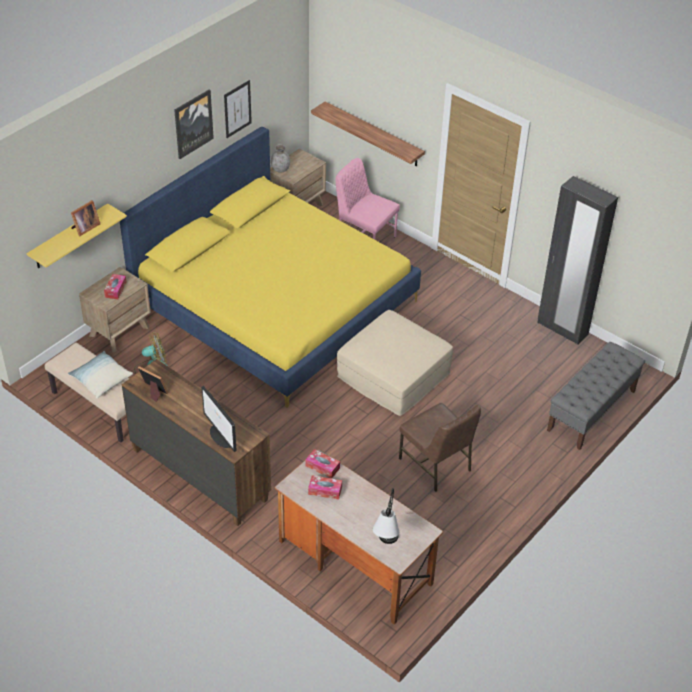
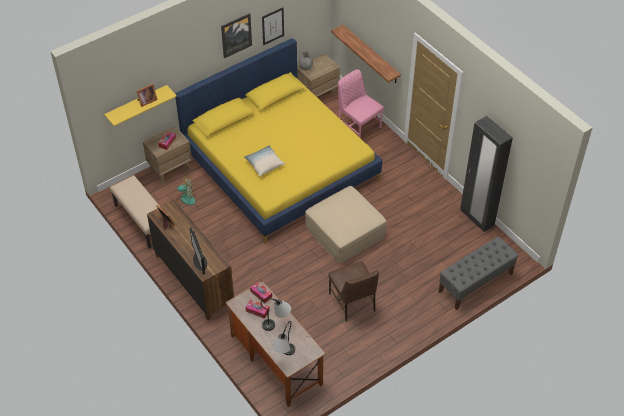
camera: 15 degrees right, 5 degrees up
(101, 380) = (141, 205): pillow -> pillow (264, 164)
(360, 505) = (277, 325): none -> table lamp

